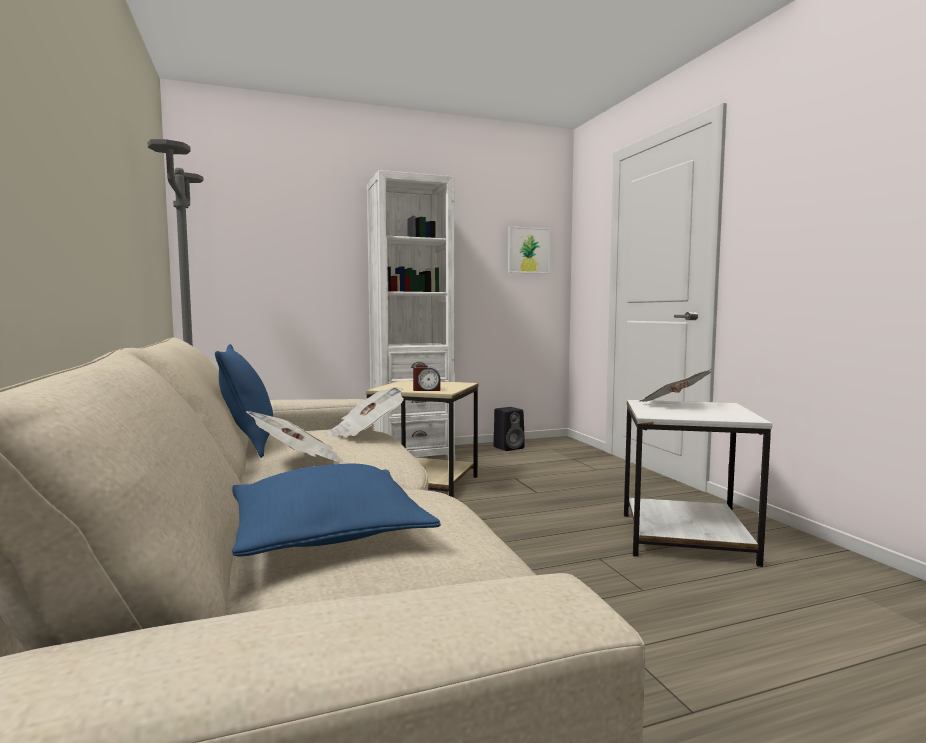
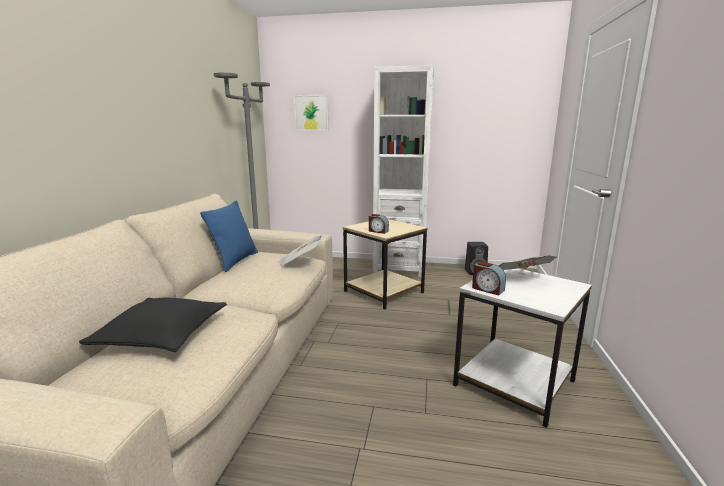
camera: 30 degrees right, 10 degrees up
(299, 462) = (228, 281): newspaper -> none
(327, 532) = (162, 335): blue pillow -> black pillow
(528, 250) = (513, 116): picture -> picture (311, 113)
(665, 415) = (487, 289): none -> alarm clock

